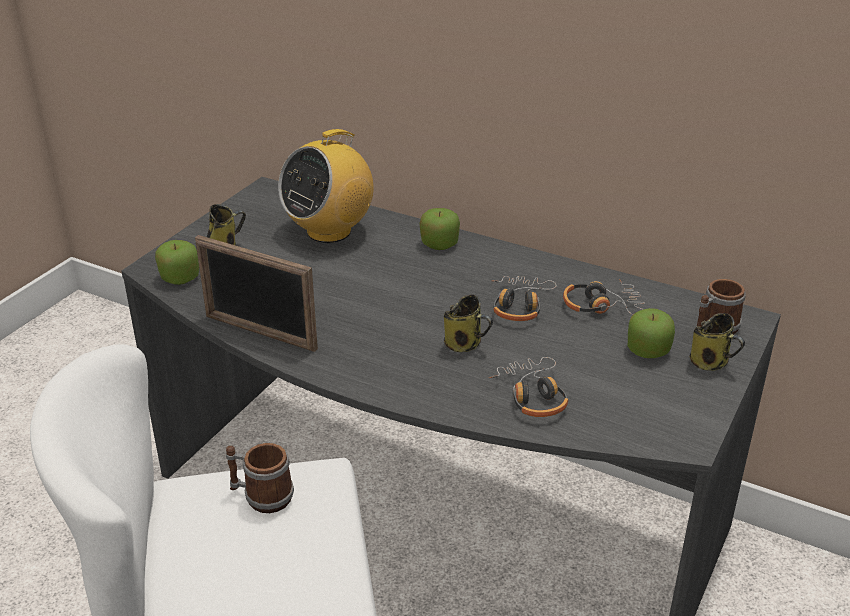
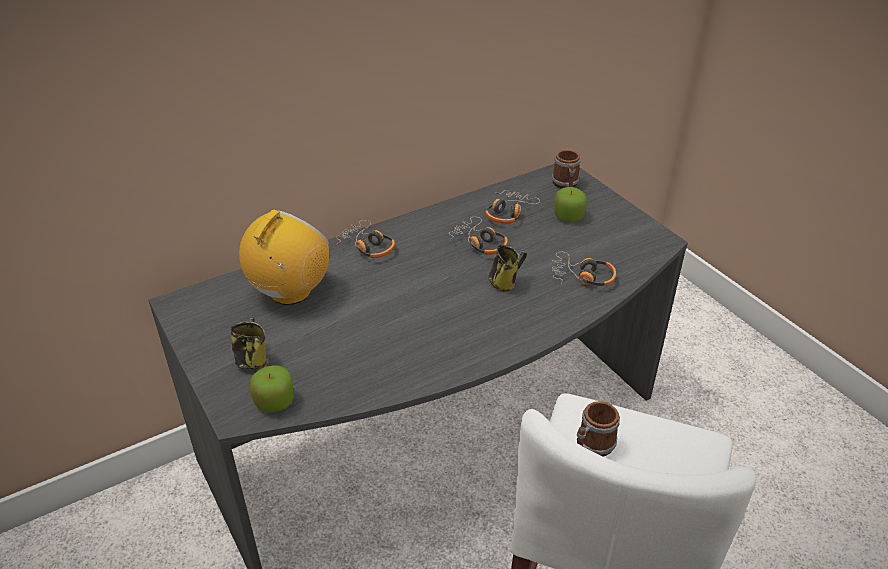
camera: 60 degrees left, 5 degrees up
(260, 333) = (406, 378): picture frame -> none
(329, 231) = (290, 292): radio -> radio turned 135 degrees counterclockwise
(439, 244) = (367, 246): apple -> headphones
(711, 362) = (596, 201): mug -> none

